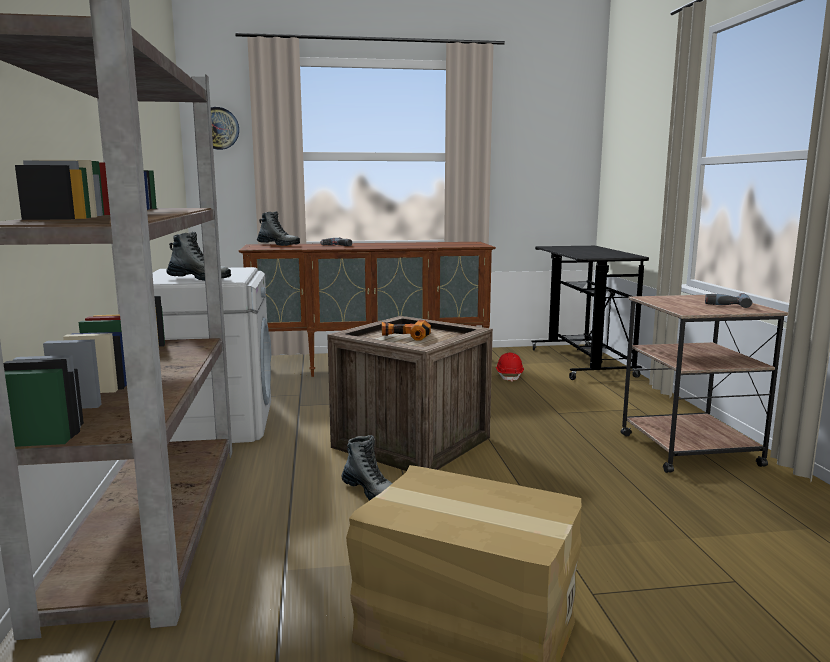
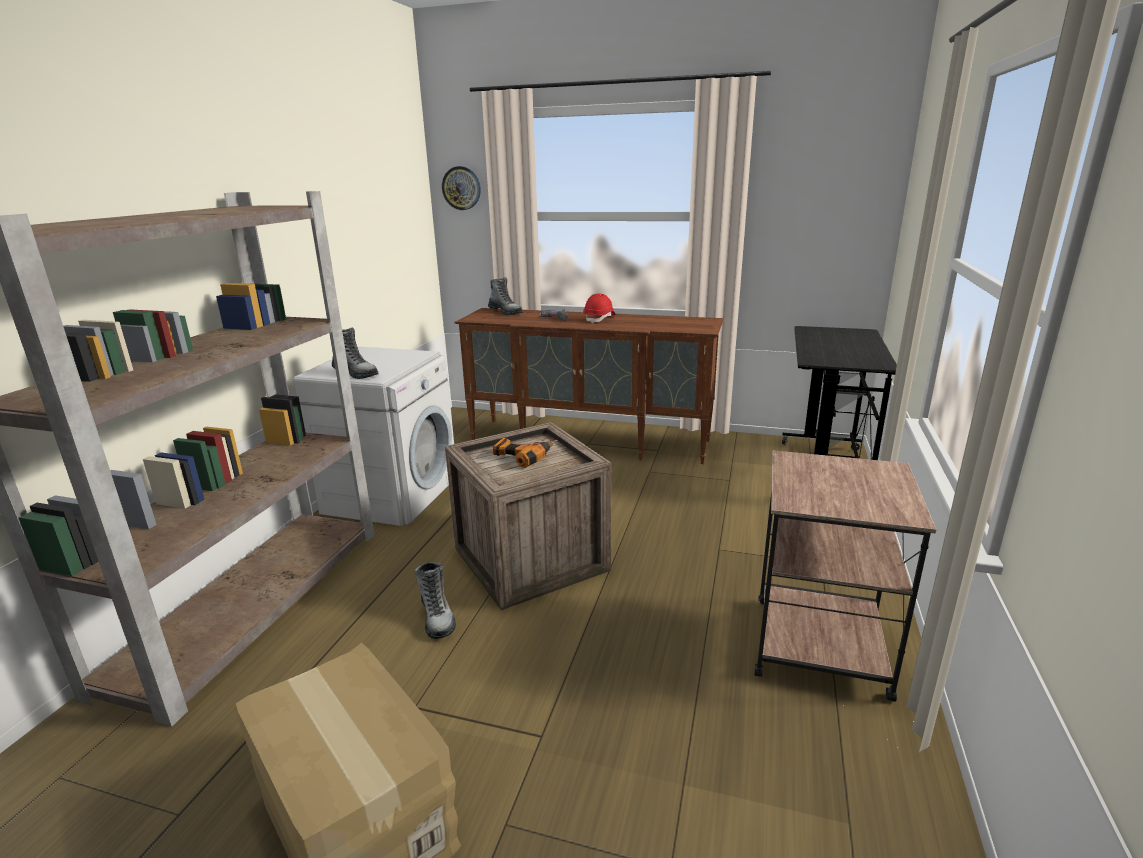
camera: 25 degrees right, 10 degrees up
(509, 376) = (717, 481): red hard hat -> red hard hat (599, 319)
(727, 304) = (875, 492): power drill -> none

